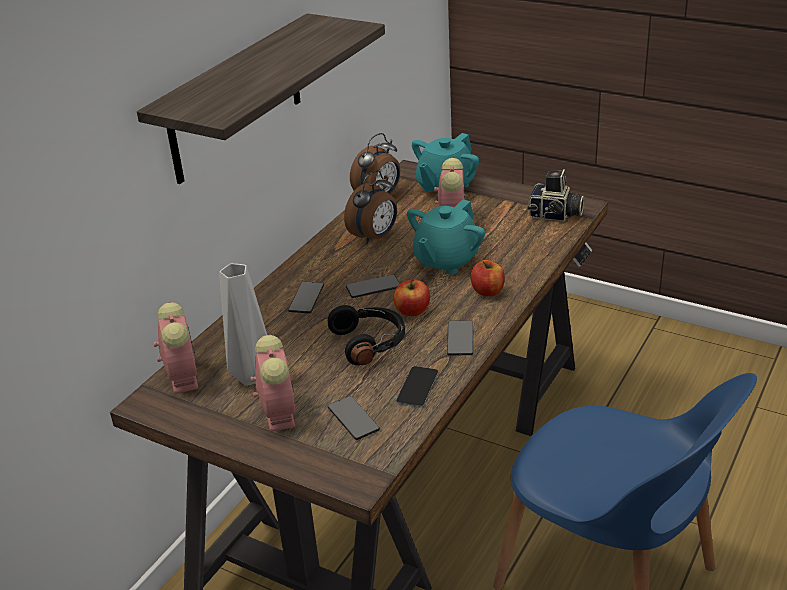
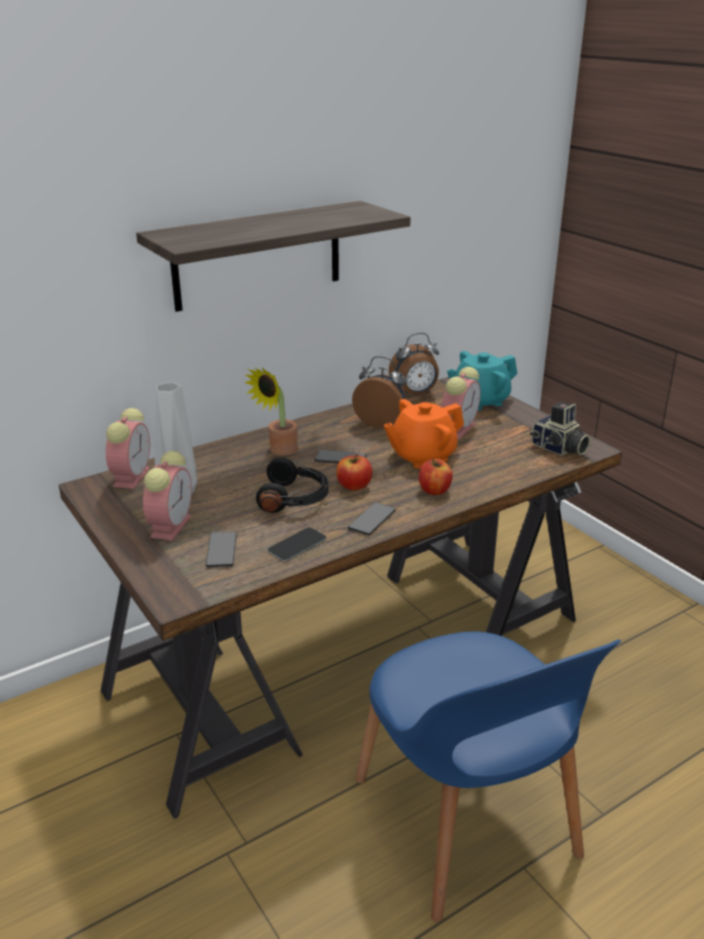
camera: 25 degrees right, 5 degrees down
(306, 298) = (279, 451): phone -> potted plant
(375, 237) = (380, 422): alarm clock -> alarm clock turned 135 degrees counterclockwise
(446, 260) = (422, 456): turquoise teapot -> orange teapot

